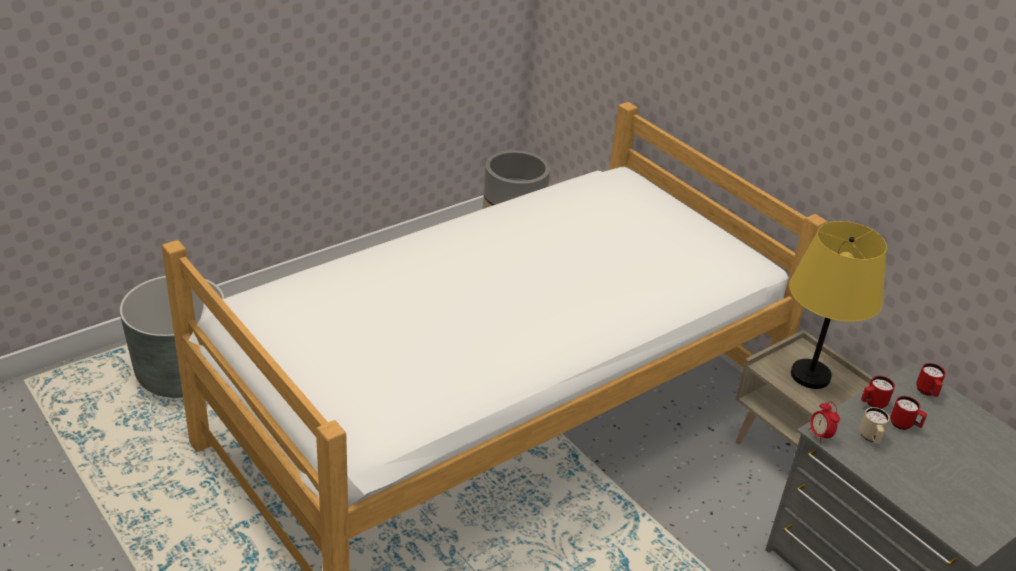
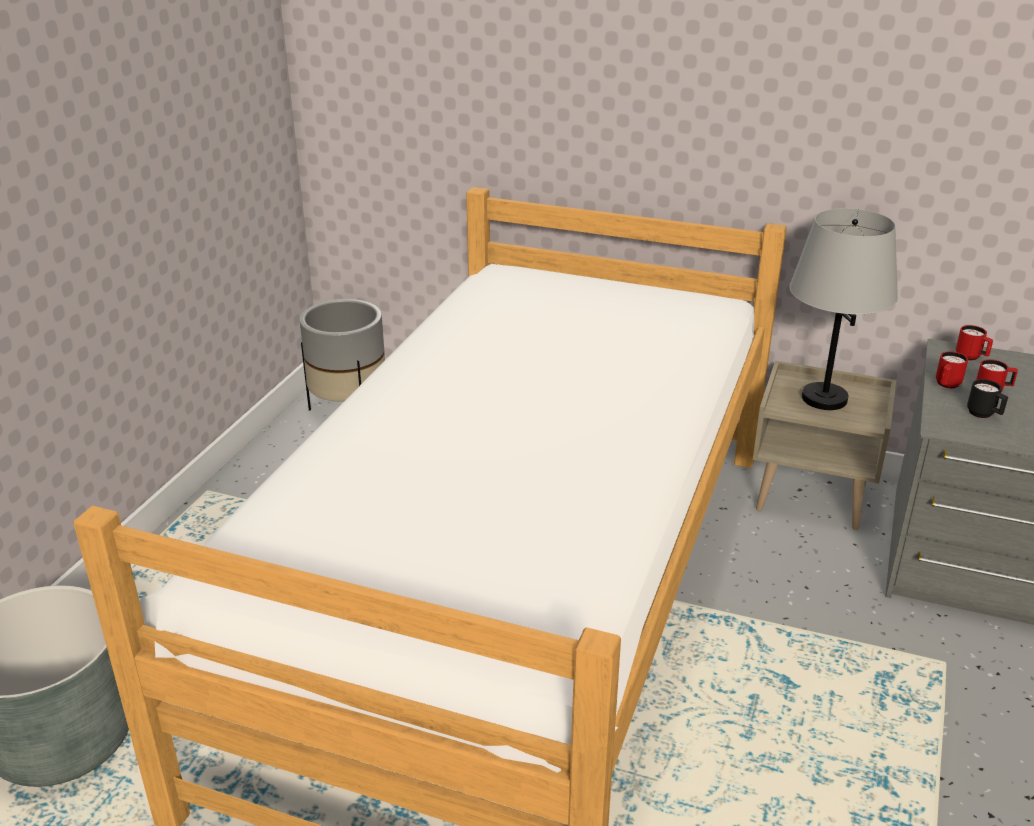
camera: 30 degrees left, 5 degrees down
(810, 375) = (823, 398): yellow table lamp -> grey table lamp
(819, 435) = (945, 431): alarm clock -> none
(871, 438) = (984, 415): beige mug -> black mug

